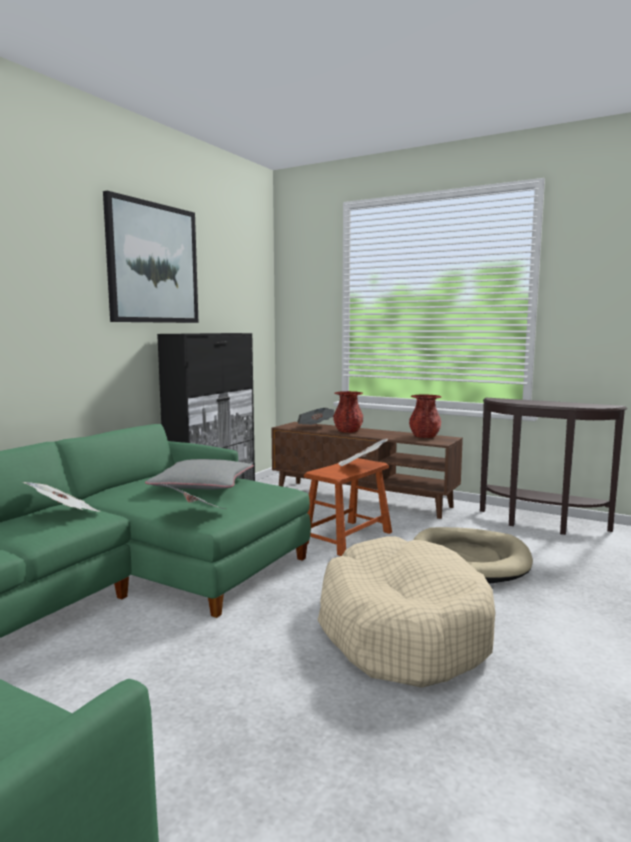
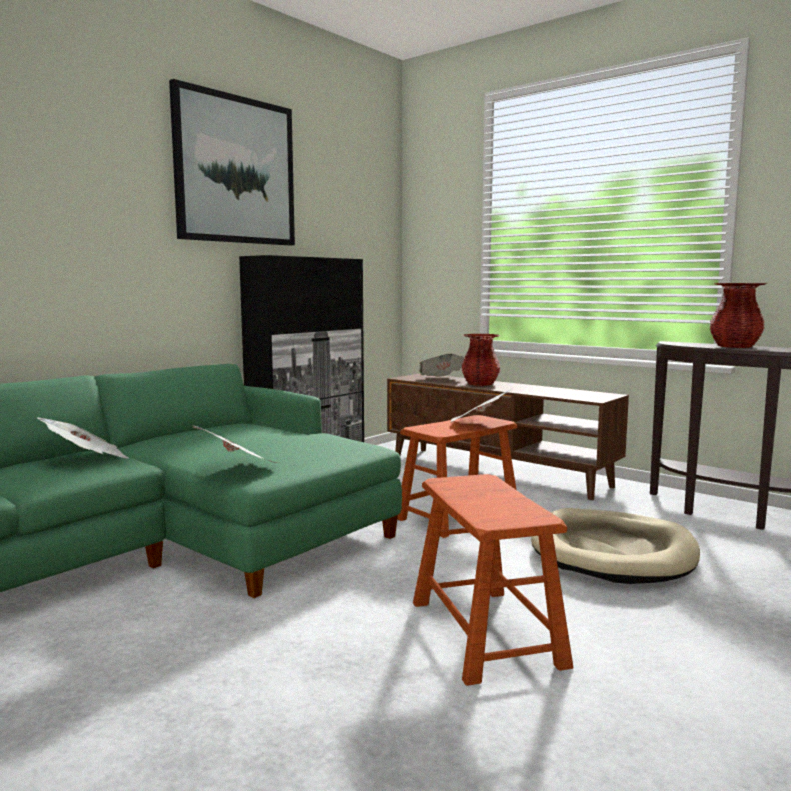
camera: 10 degrees right, 0 degrees up
(202, 484) = (268, 435): grey pillow -> none
(402, 629) = (485, 632): beige dog bed -> brown stool
(424, 436) = (577, 392): red vase -> red vase (734, 347)

